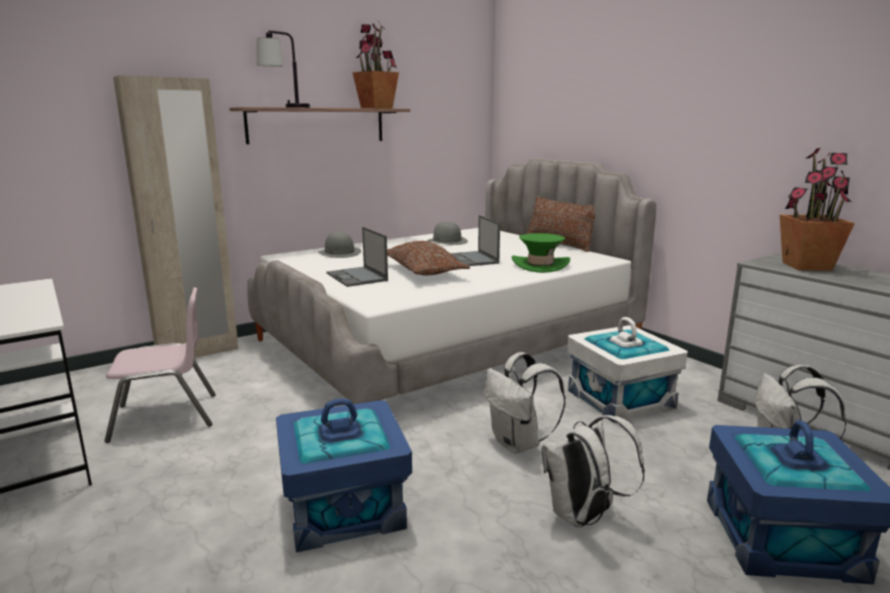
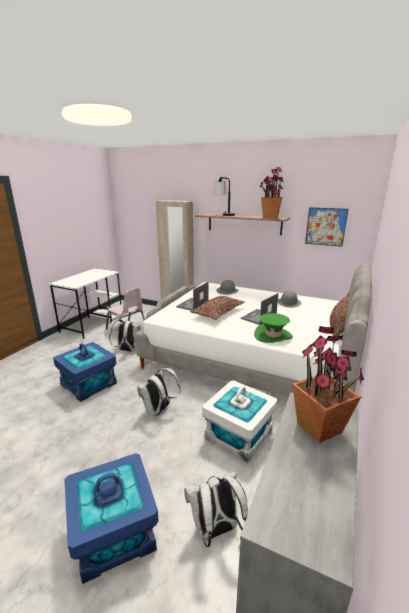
camera: 60 degrees right, 5 degrees up
(438, 121) = (325, 226): none -> picture
(583, 517) = (105, 446): white backpack -> white backpack (127, 350)

